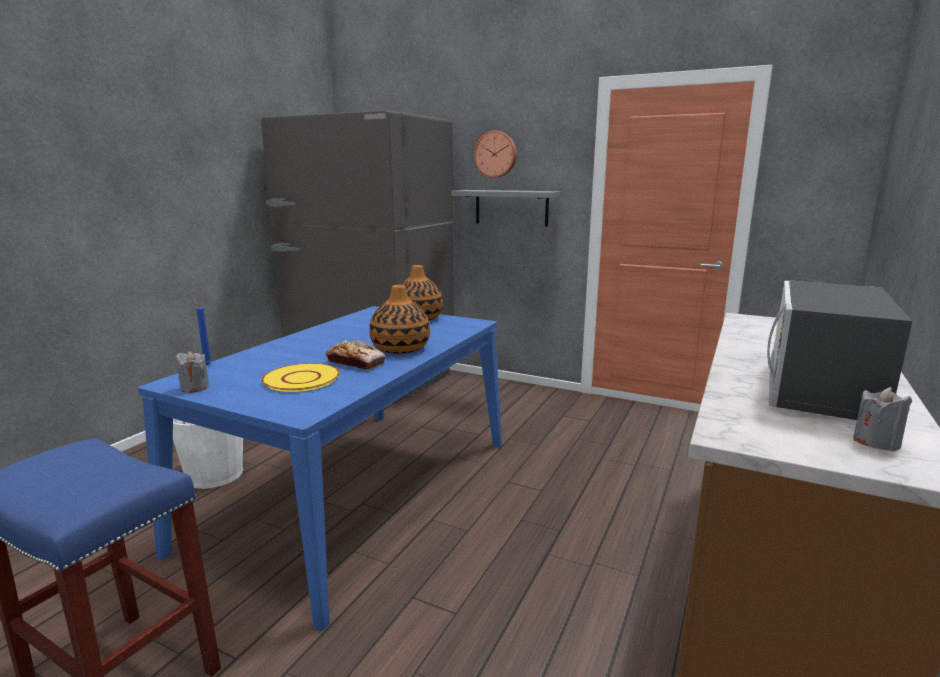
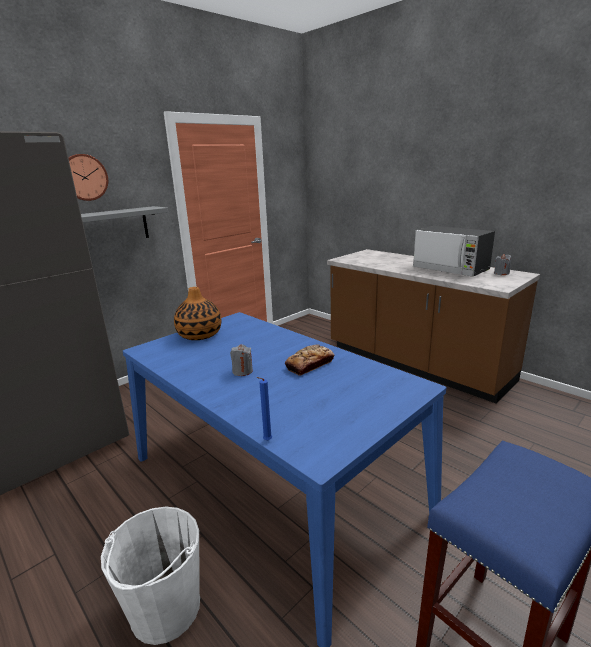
camera: 70 degrees left, 5 degrees up
(195, 388) = (341, 441): grey candle -> grey candle (242, 371)
(302, 379) = (340, 387): yellow plate -> none
(400, 349) = (285, 347): vase -> none

